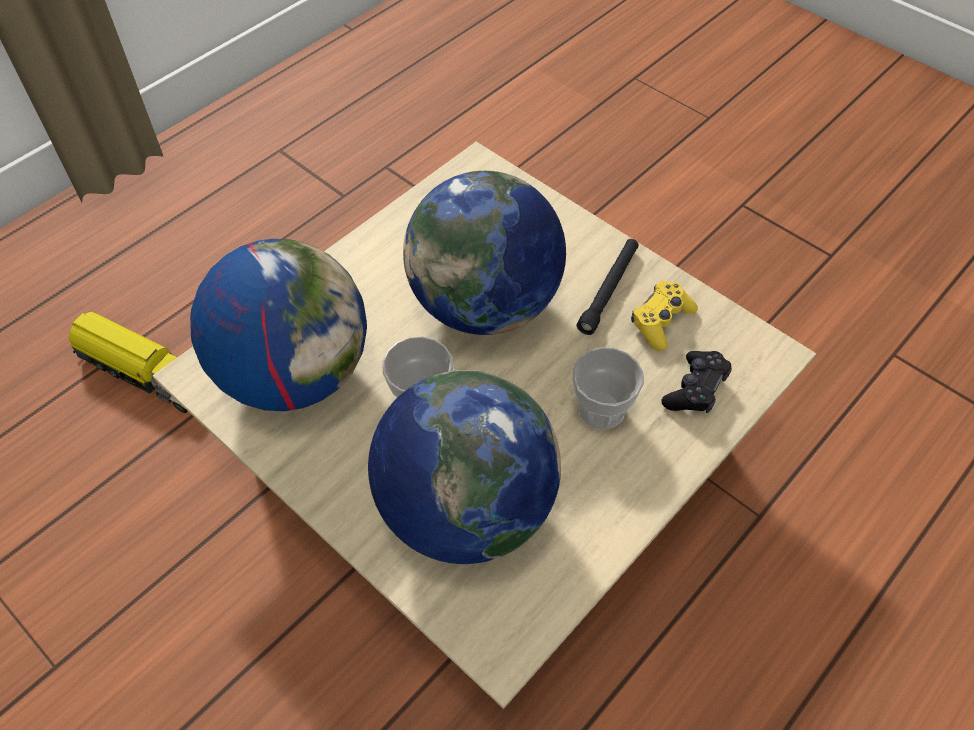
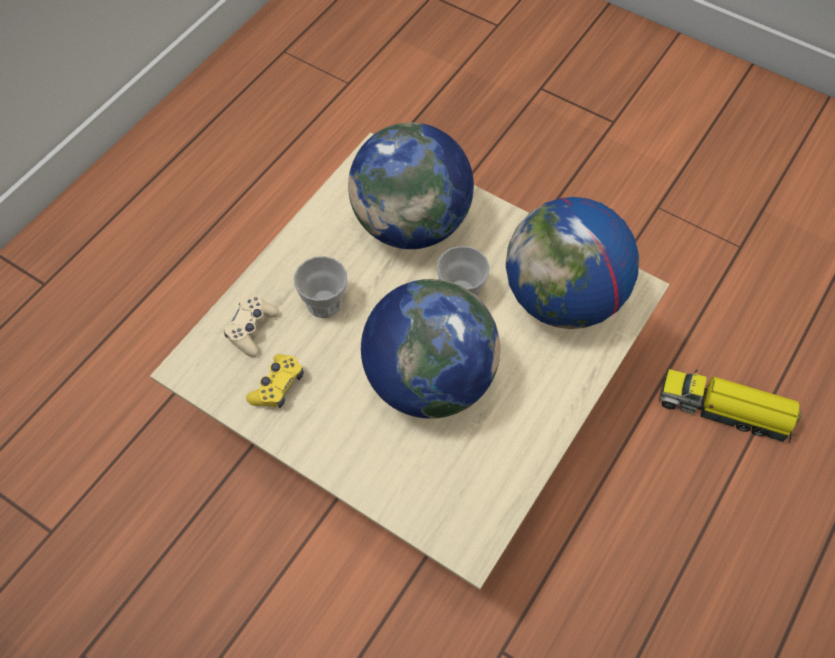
camera: 170 degrees right, 5 degrees up
(609, 290) = (323, 411): black flashlight -> none
(695, 389) = (252, 329): black game controller -> beige game controller

